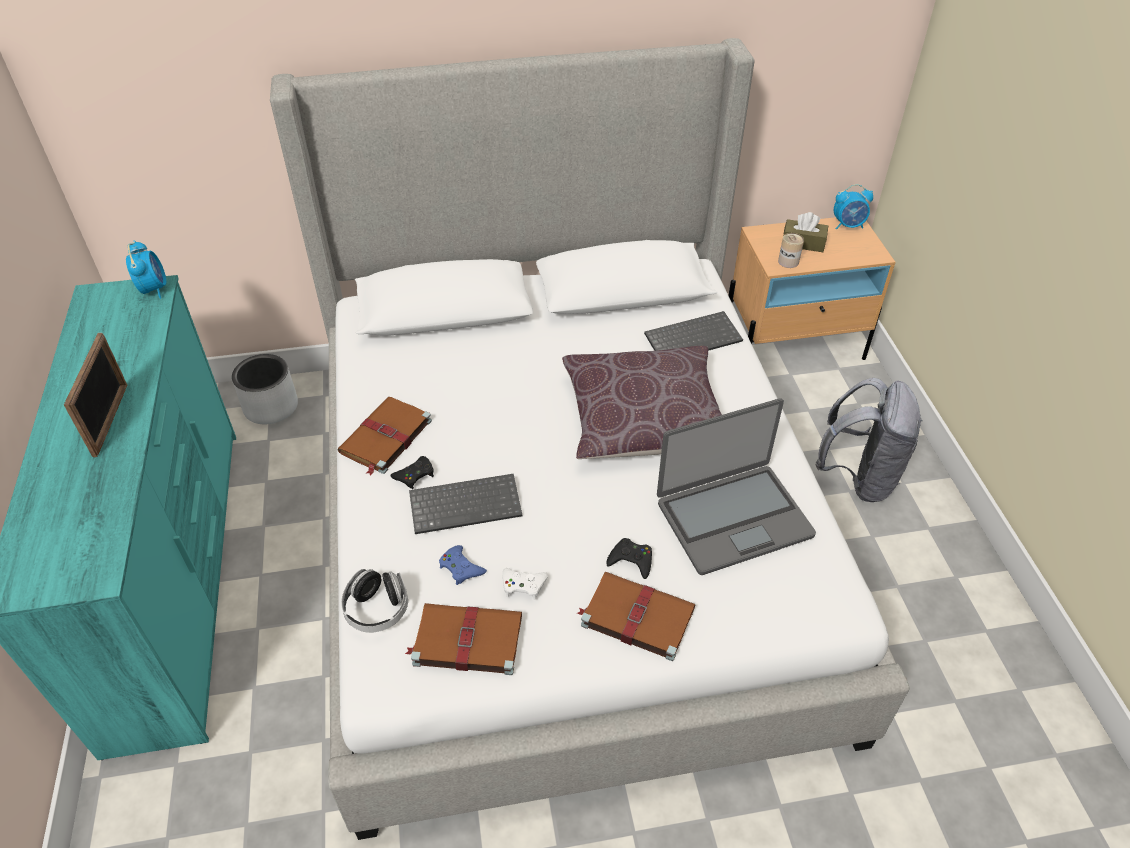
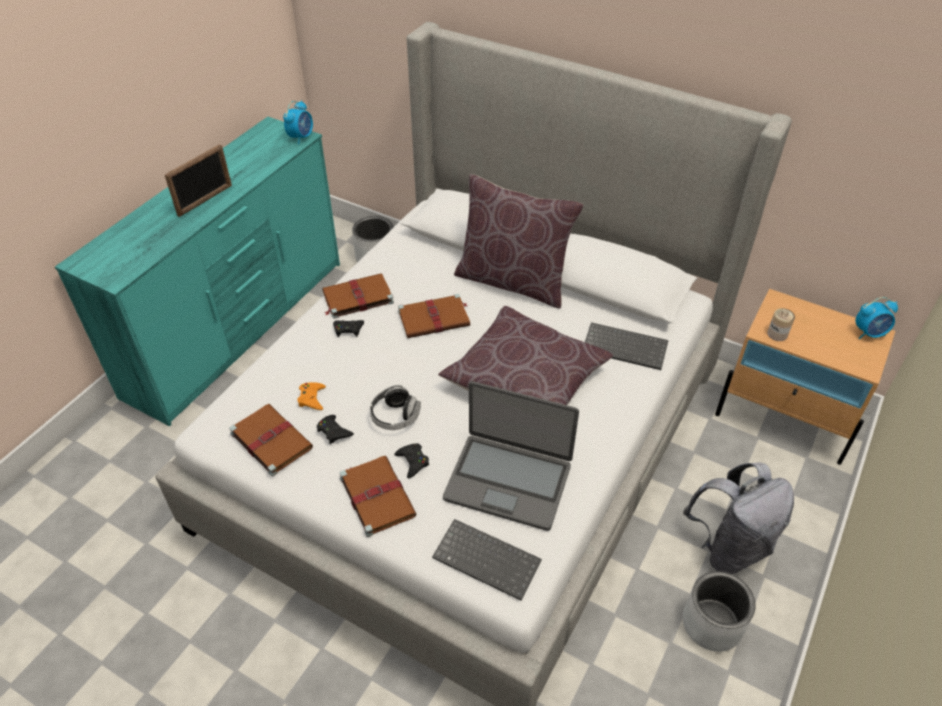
camera: 40 degrees right, 0 degrees up
(377, 609) = (247, 392): headphones -> headphones (395, 416)
(461, 568) = (312, 398): blue game controller -> orange game controller
(466, 504) = (356, 364): keyboard -> keyboard (488, 559)
(493, 411) = (435, 318): none -> brown book
(523, 585) = (334, 431): white game controller -> black game controller
(527, 333) = (513, 281): none -> brown pillow
(803, 243) = (808, 326): brown tissue box -> none
(848, 225) = (869, 333): alarm clock -> alarm clock turned 45 degrees counterclockwise
(910, 548) = (712, 624): none -> grey planter

